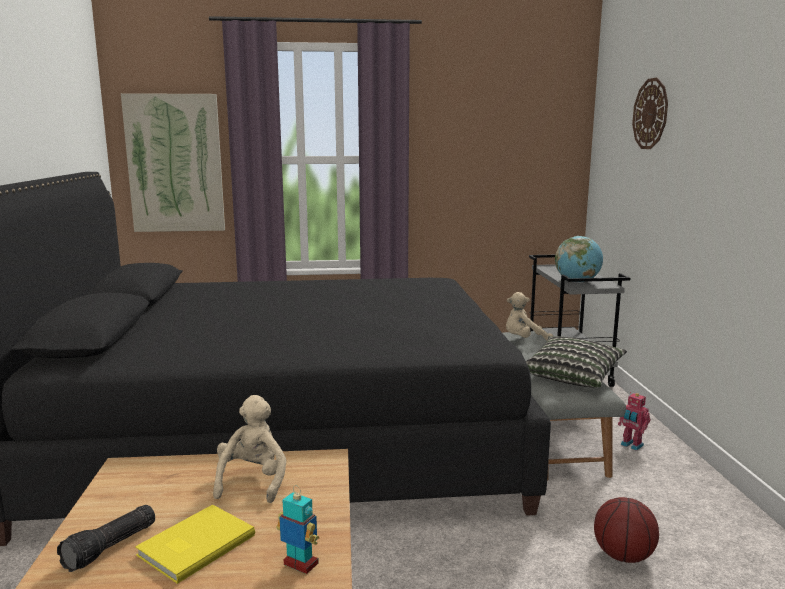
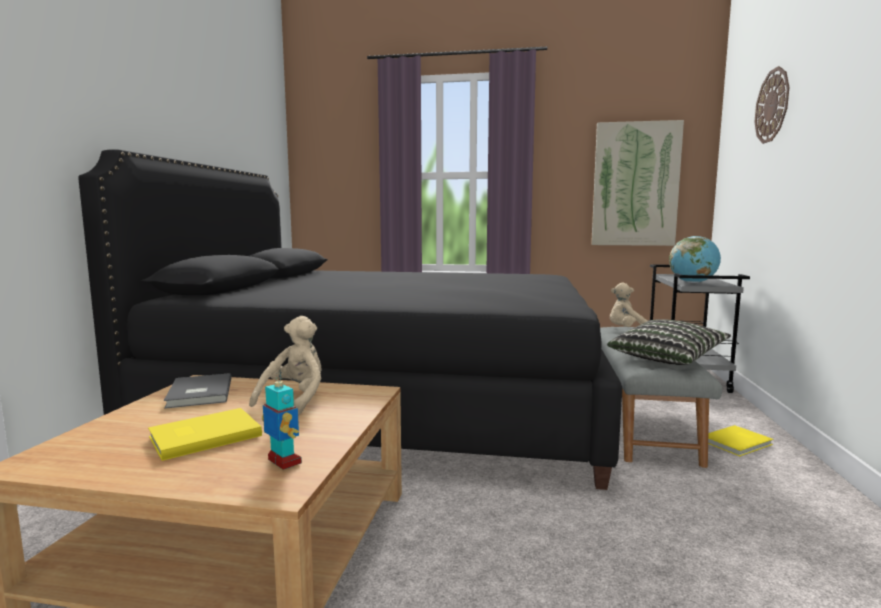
camera: 15 degrees right, 5 degrees down
(111, 548) = (135, 429): flashlight -> none
(138, 487) = (198, 394): none -> grey book
(175, 163) = (338, 179): picture -> picture (635, 184)
(622, 555) = (697, 541): basketball -> none
(631, 445) = (738, 443): toy robot -> yellow book

